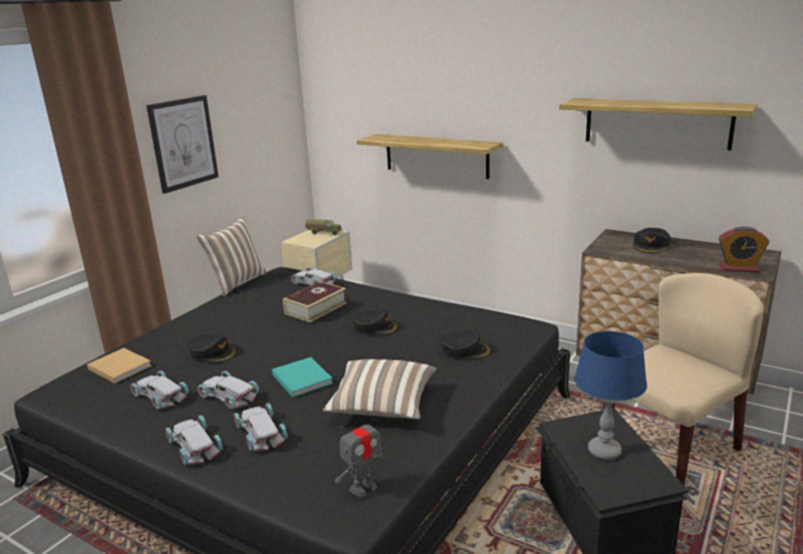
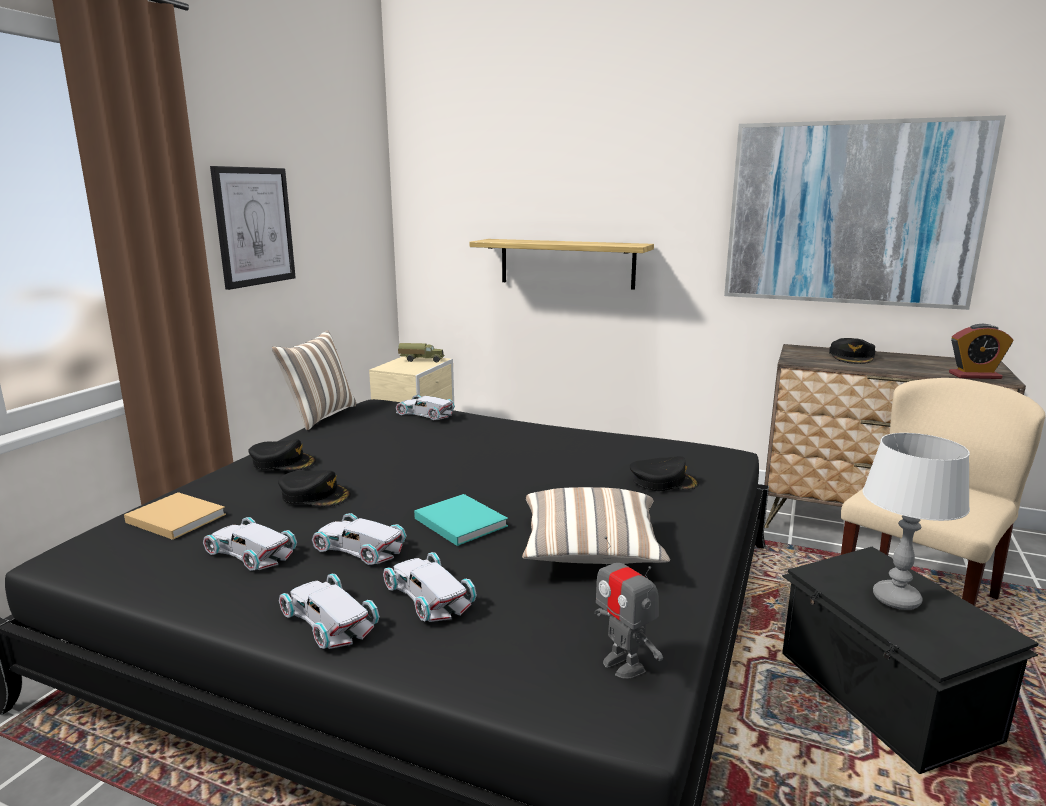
camera: 10 degrees left, 5 degrees down
(315, 308) = (440, 440): book -> none
(363, 487) = (623, 664): toy robot -> toy robot turned 105 degrees clockwise
(375, 326) = (529, 459): black cap -> black cap (283, 462)
(604, 451) = (896, 599): blue table lamp -> grey table lamp
(657, 123) = (850, 214): shelf -> picture

